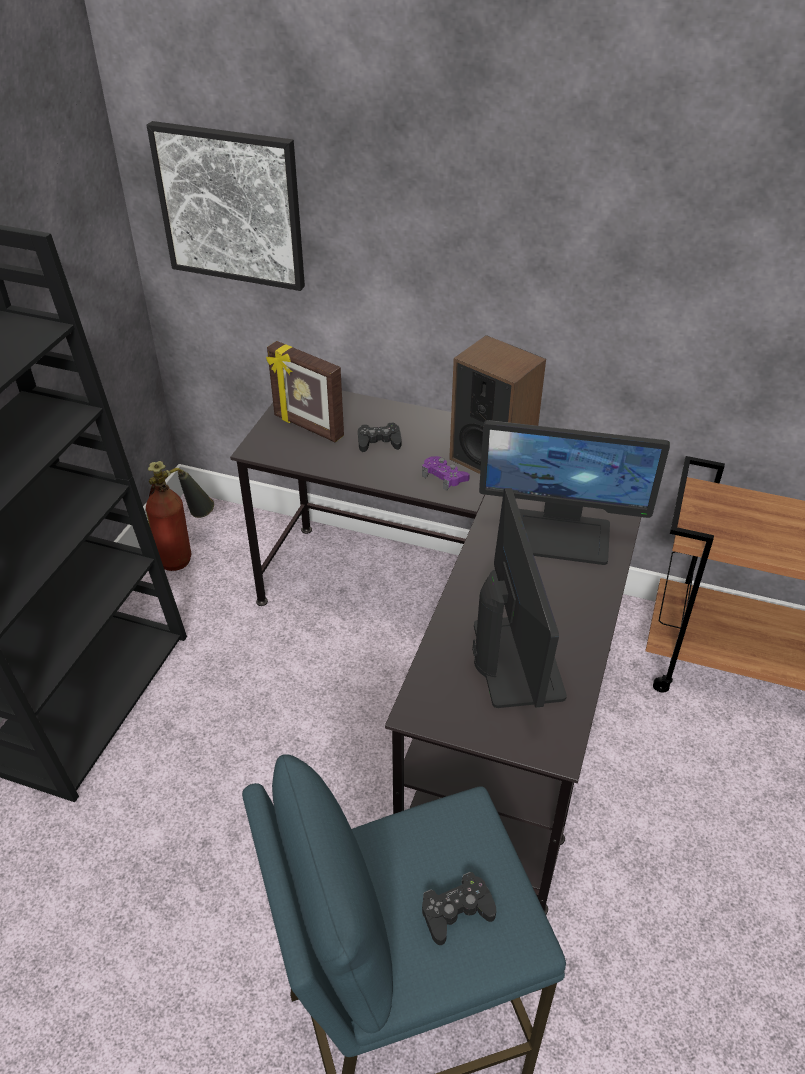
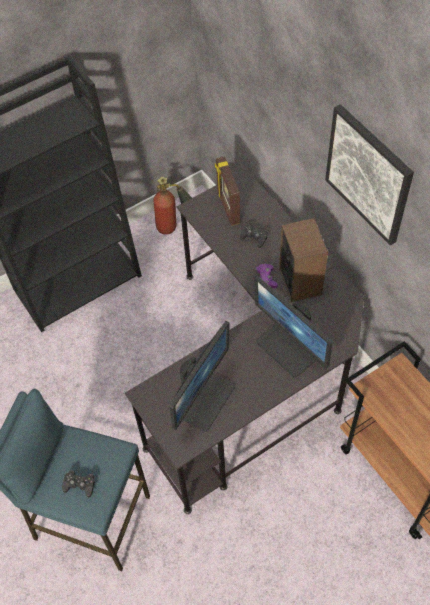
camera: 40 degrees right, 15 degrees up
(231, 206) = (231, 69): picture -> picture (368, 174)

